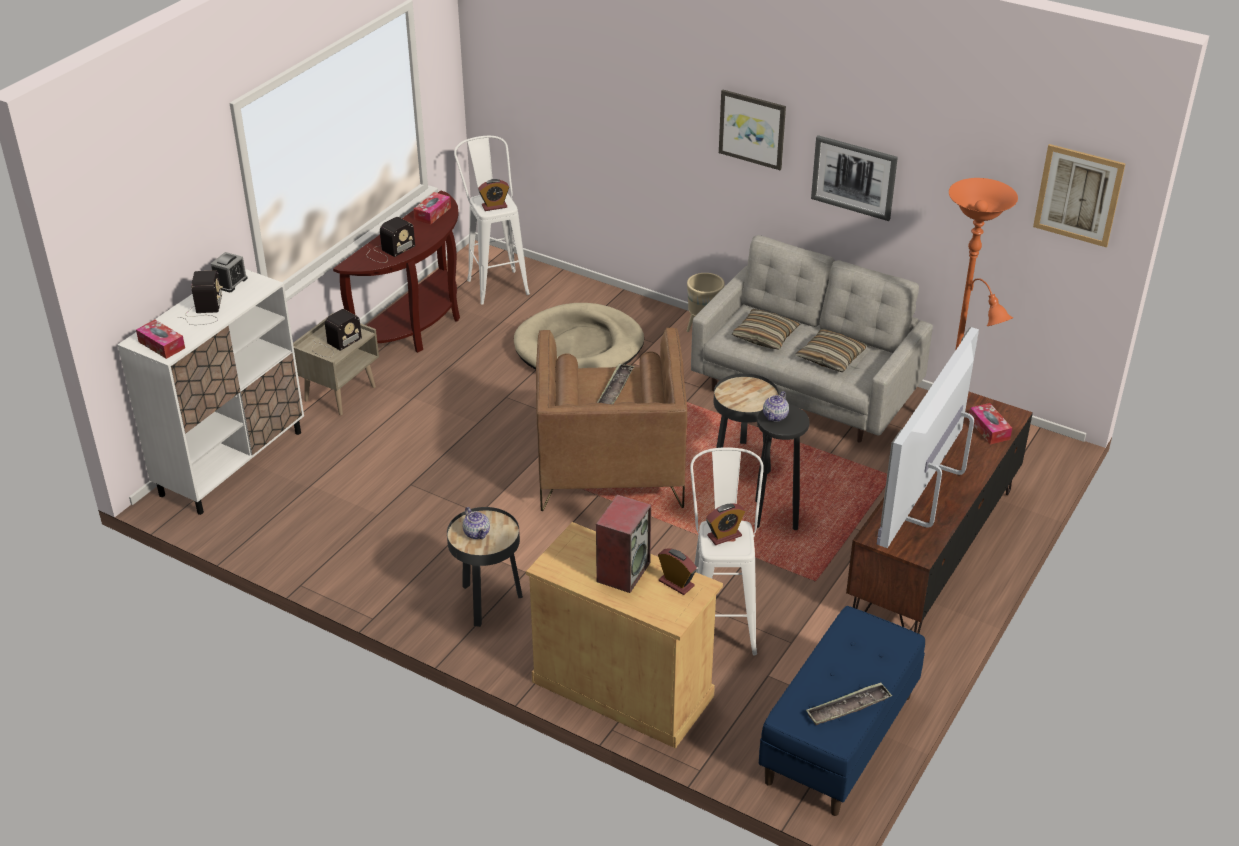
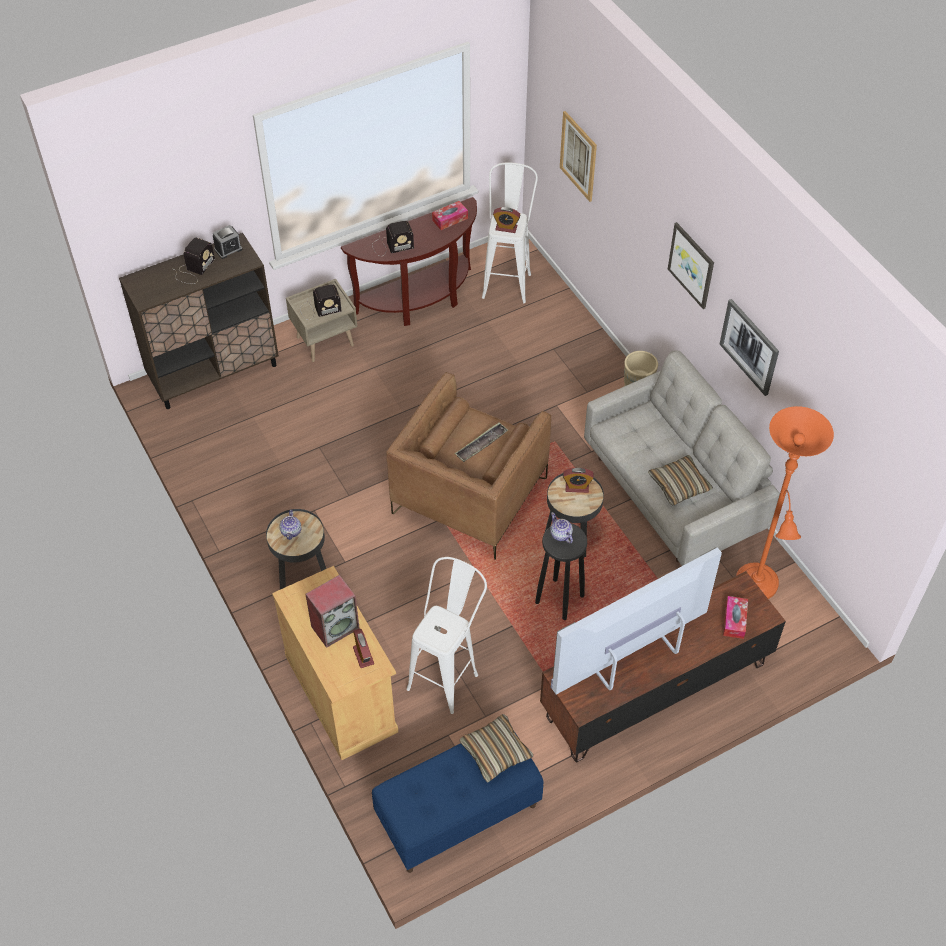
camera: 30 degrees right, 15 degrees up
(161, 345) = (145, 291): tissue box -> none
(232, 463) = (214, 373): white cabinet -> brown cabinet
(579, 347) = (527, 371): beige dog bed -> none
(724, 536) = (440, 626): alarm clock -> alarm clock (577, 487)
(765, 336) = (643, 440): pillow -> pillow (495, 752)
(775, 416) = (561, 535): teapot -> teapot turned 90 degrees clockwise
(848, 708) = (438, 808): tray -> none
(1078, 195) = (891, 465): picture -> picture (578, 156)

